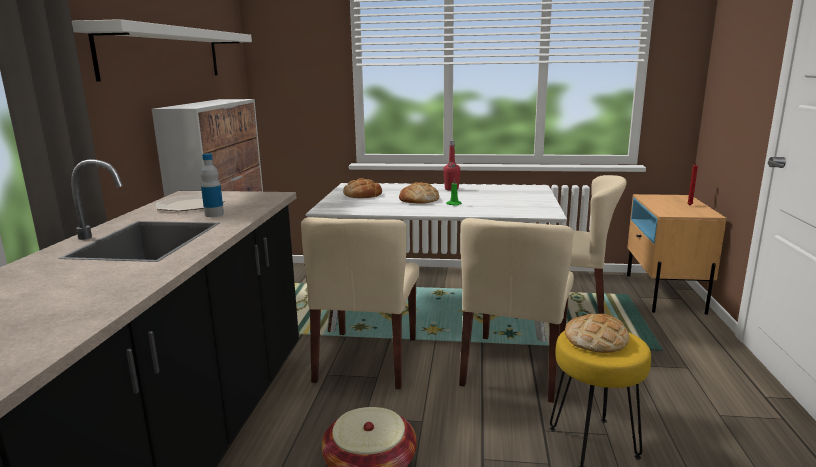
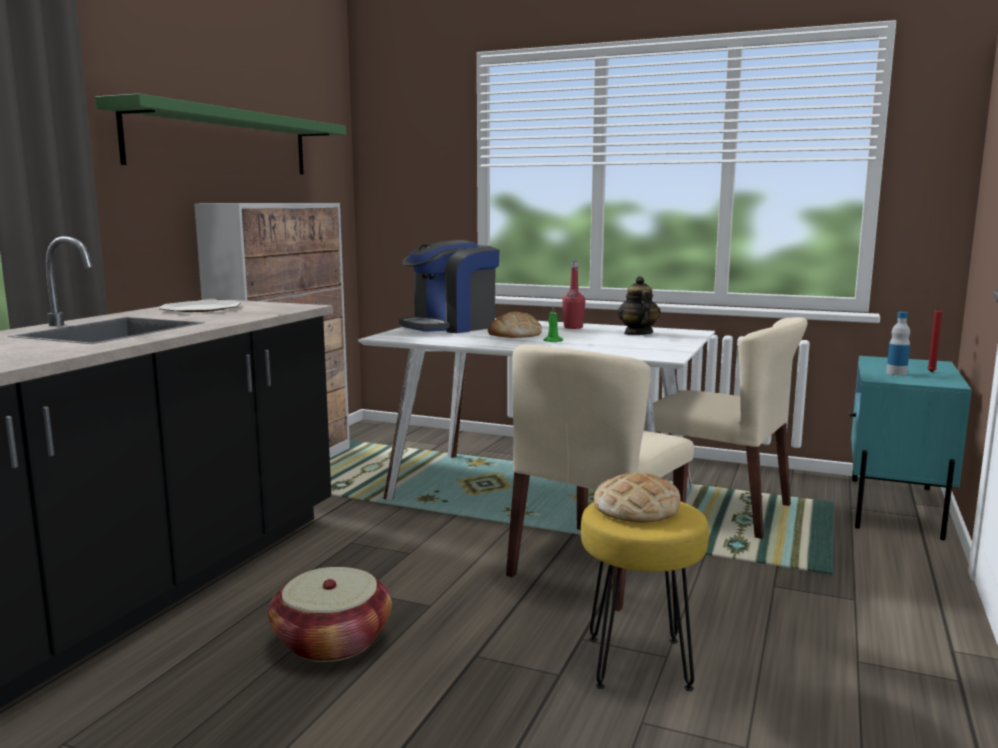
camera: 15 degrees right, 5 degrees down
(164, 54) = (222, 142): white shelf -> green shelf
(214, 214) = (210, 316): bottle -> bottle (896, 373)
(362, 195) = (451, 326): bread -> coffee machine
(367, 359) = (411, 533): beige chair -> none
(502, 192) = (637, 333): none -> teapot
(664, 293) = (894, 507): beige nightstand -> turquoise nightstand

